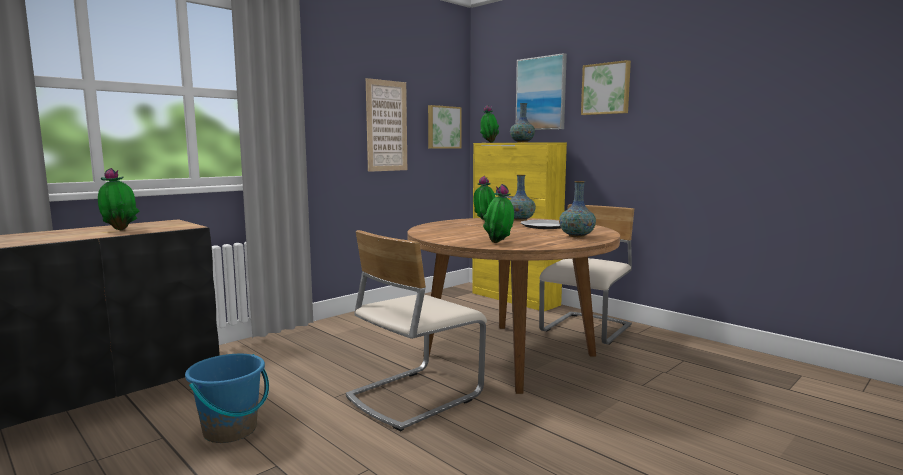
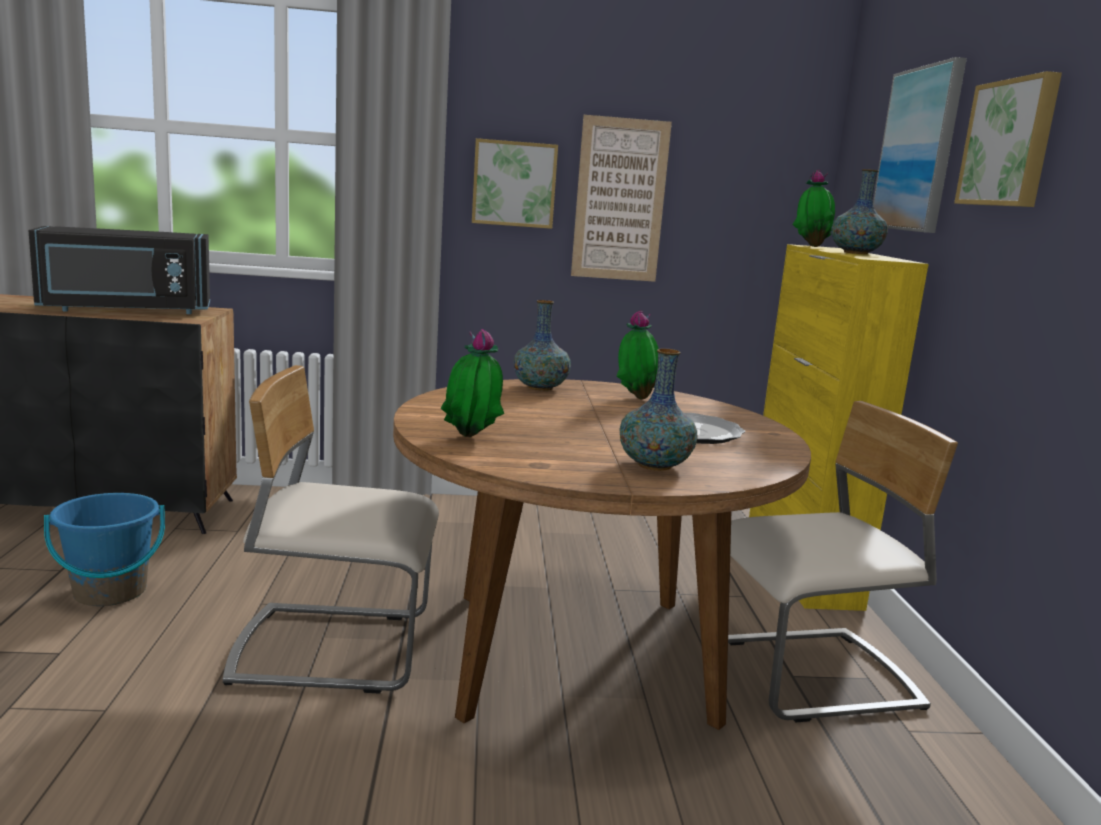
camera: 40 degrees right, 5 degrees up
(120, 229) = (126, 310): potted plant -> black microwave
(443, 127) = (755, 209): picture -> picture (514, 184)
(520, 219) = (715, 409): vase -> vase (540, 388)

